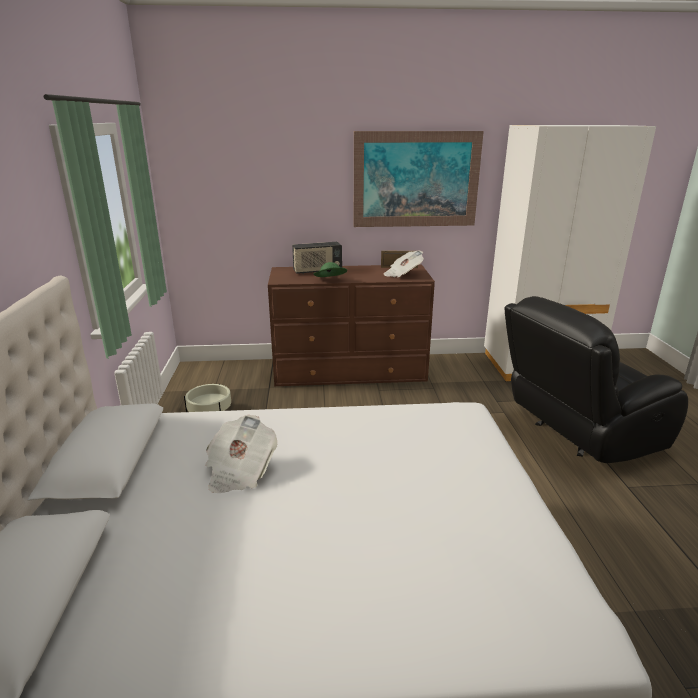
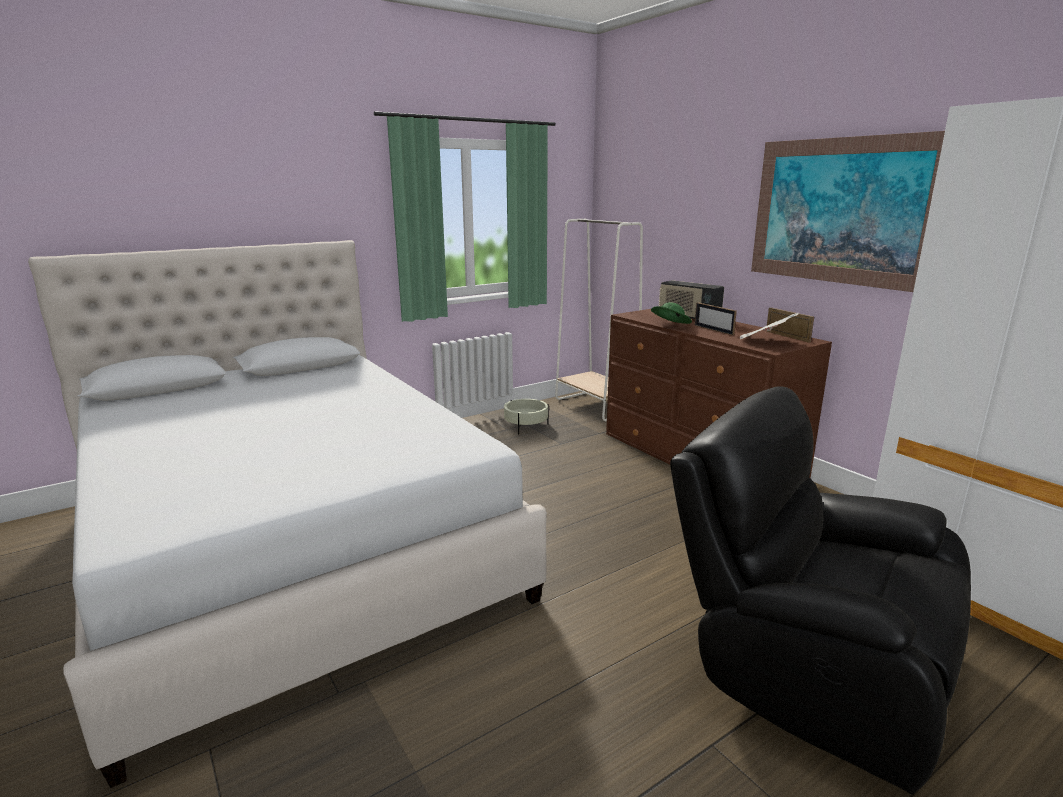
camera: 60 degrees right, 5 degrees down
(220, 371) = (596, 406): none -> clothes rack
(240, 471) = (305, 395): newspaper -> none
(359, 275) = (713, 330): none -> picture frame

